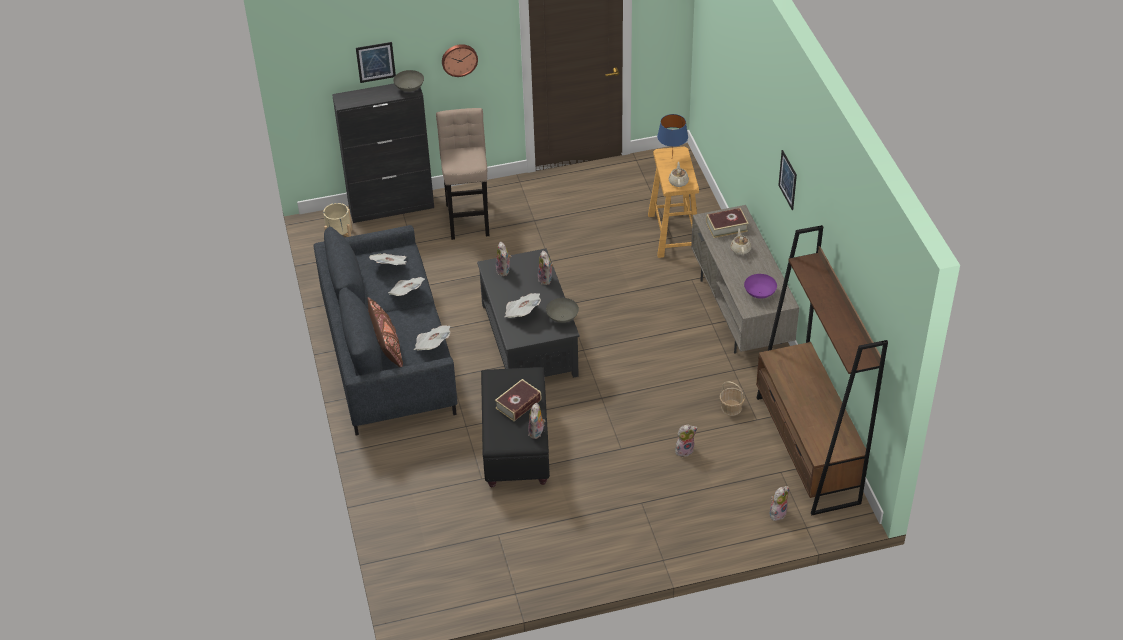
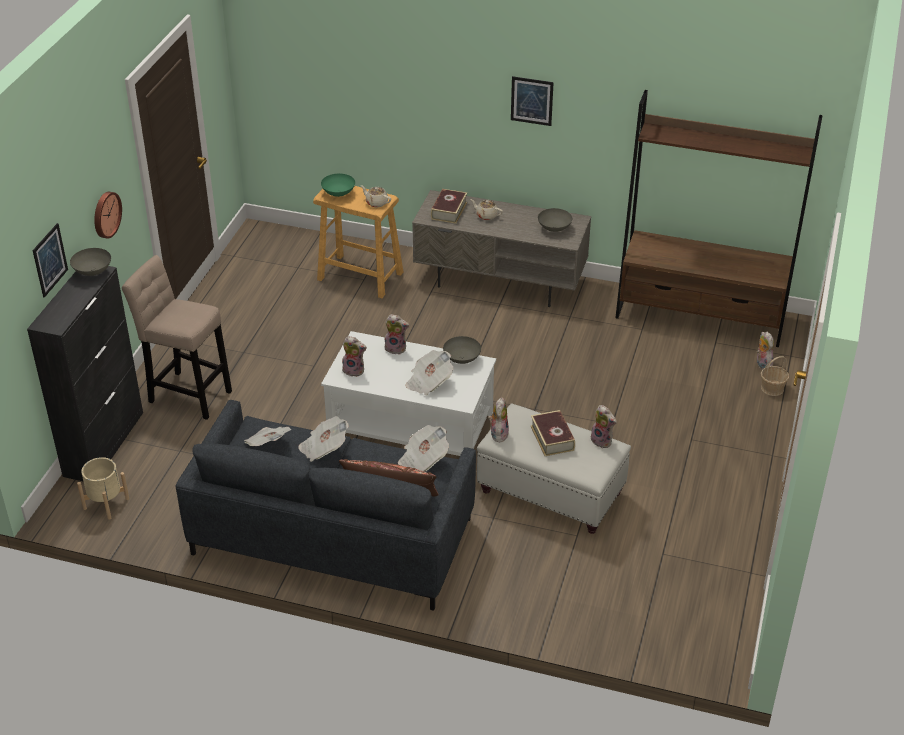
camera: 60 degrees left, 5 degrees down
(516, 445) = (550, 492): black ottoman -> white ottoman
(529, 339) = (410, 423): black coffee table -> white coffee table
(672, 158) = (338, 193): blue table lamp -> green bowl
(684, 450) = (645, 385): plush toy -> plush toy (498, 433)
(731, 408) = (616, 337): basket -> basket (772, 388)
(760, 294) = (554, 228): purple bowl -> grey bowl

